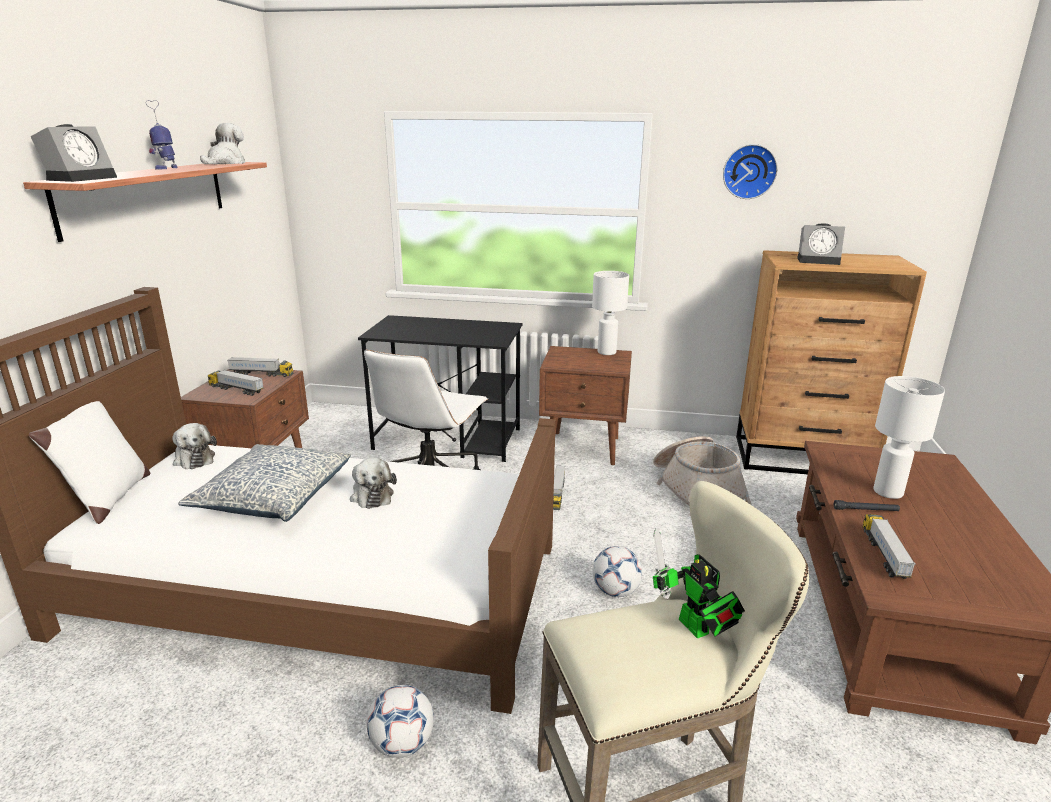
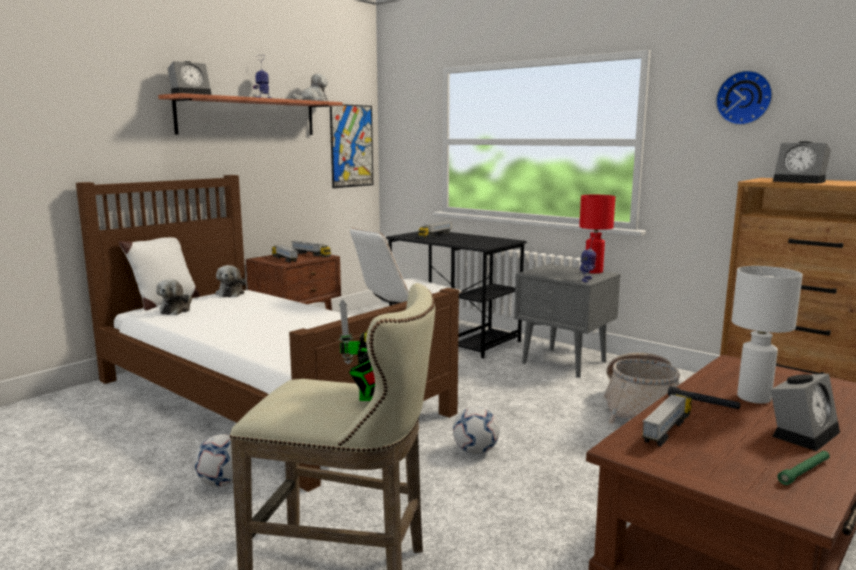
camera: 30 degrees right, 10 degrees down
(263, 214) = (351, 146): none -> picture
(273, 496) = (247, 315): pillow -> none
(371, 495) = (305, 324): plush toy -> plush toy (176, 310)
(557, 494) = (502, 385): toy truck -> toy truck (435, 235)
(584, 448) = (564, 362): brown nightstand -> grey nightstand
(606, 352) = (593, 271): white table lamp -> red table lamp
(618, 367) = (586, 280): none -> toy robot
(960, 524) = (803, 432): none -> alarm clock
(1011, 571) = (804, 472): none -> green flashlight

